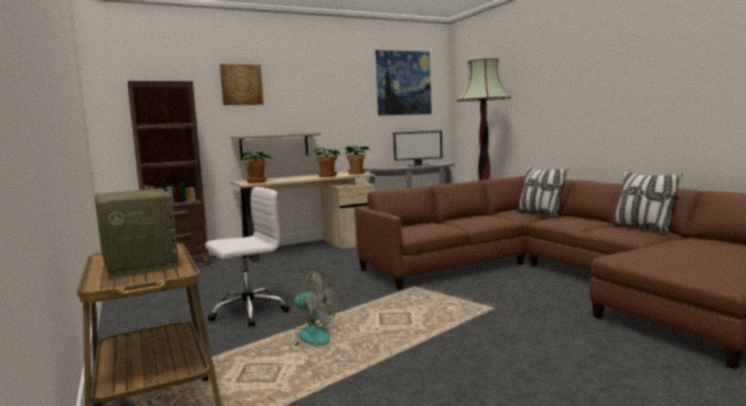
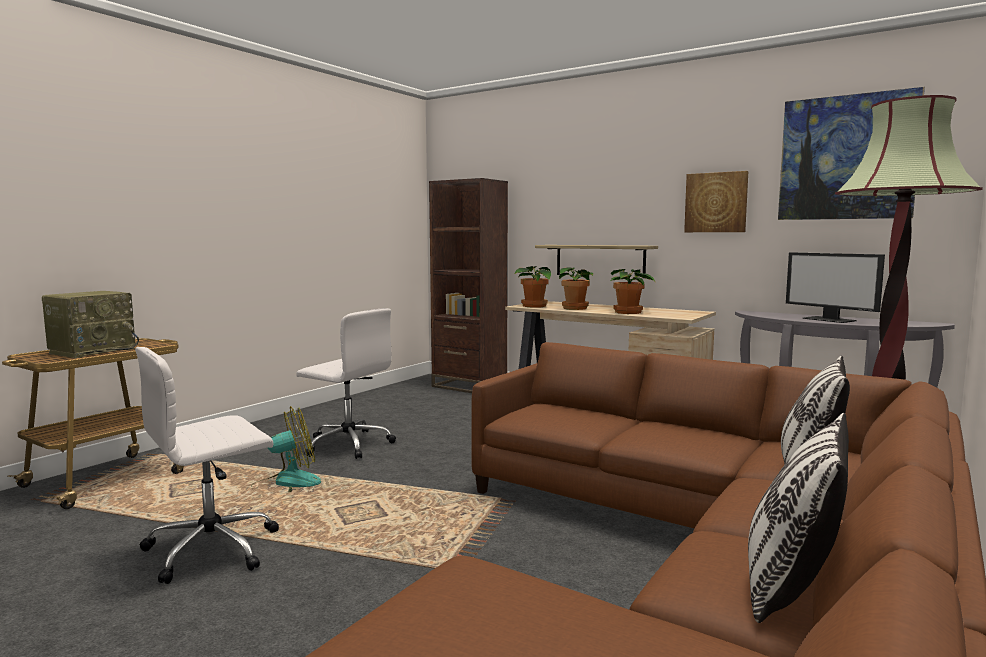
camera: 60 degrees right, 0 degrees up
(241, 85) = (566, 177): picture -> picture (716, 202)
(306, 337) = (286, 484): fan -> fan turned 105 degrees counterclockwise
(357, 173) = (679, 315): potted plant -> potted plant (576, 308)
(408, 365) = (214, 549): none -> white office chair

